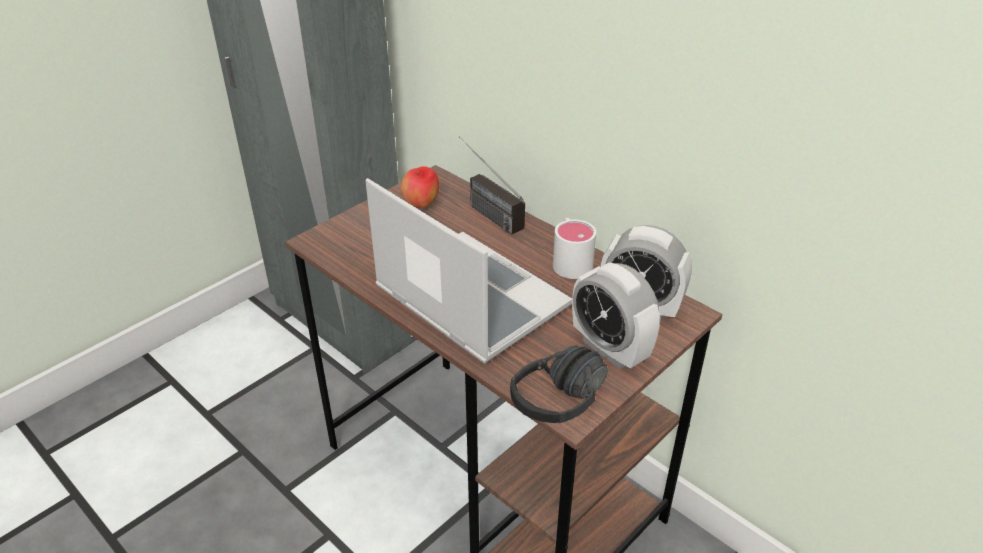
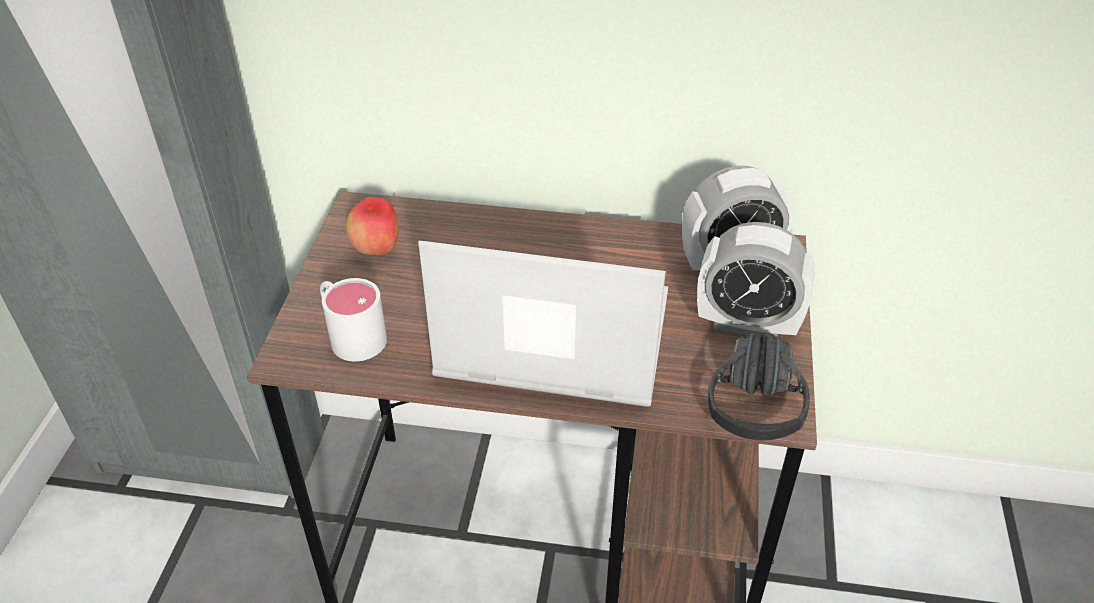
camera: 35 degrees left, 5 degrees up
(484, 210) = (458, 224): radio -> none
(570, 260) = (611, 244): white mug -> white mug (351, 334)

